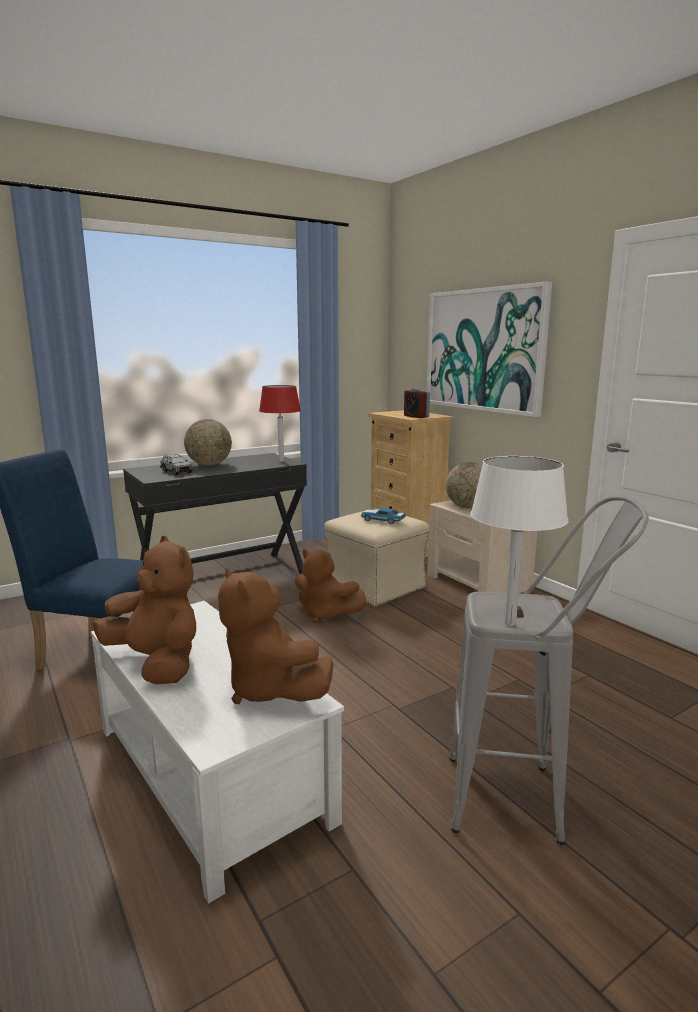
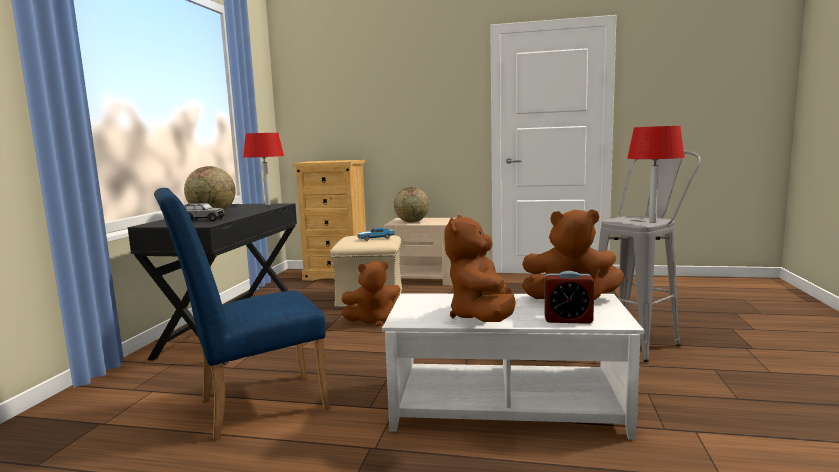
camera: 45 degrees left, 5 degrees down
(157, 663) = (482, 318): brown plush toy -> brown plush toy turned 75 degrees counterclockwise
(416, 416) = (343, 161): alarm clock -> alarm clock (568, 320)
(484, 350) = (388, 106): picture -> none
(510, 623) = (652, 222): white table lamp -> red table lamp

